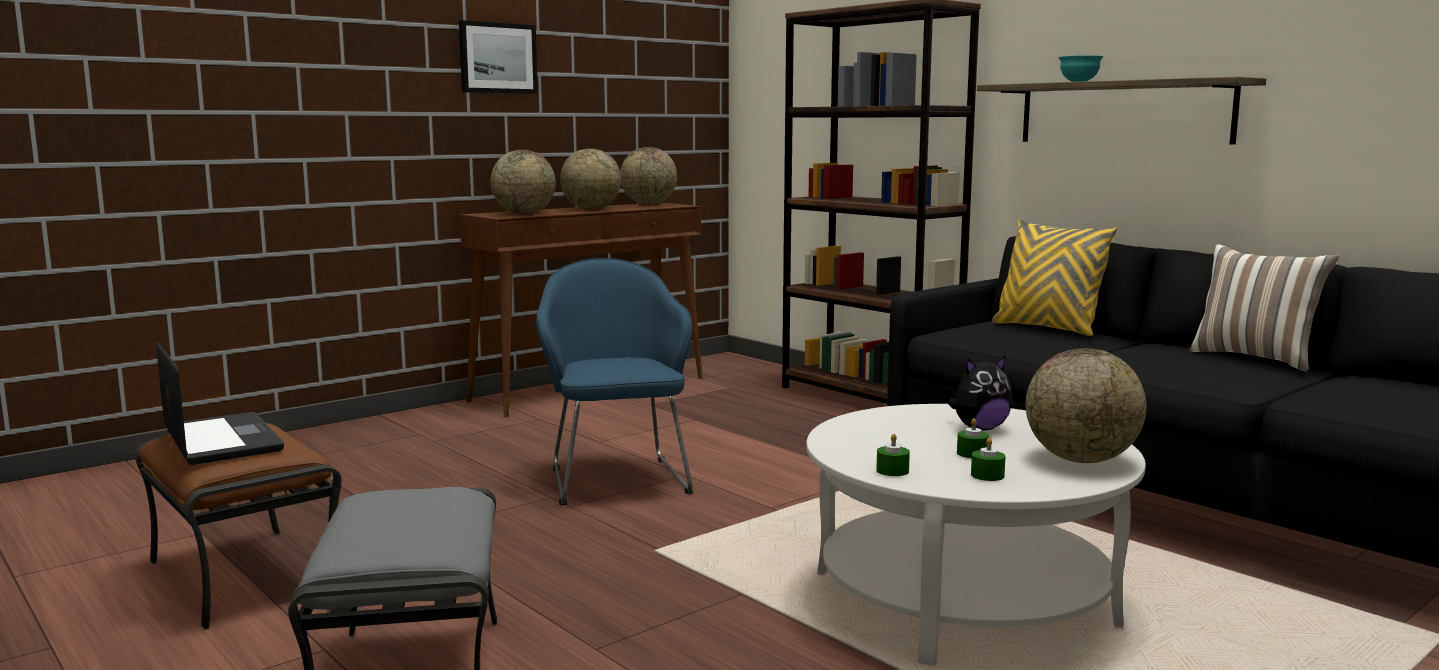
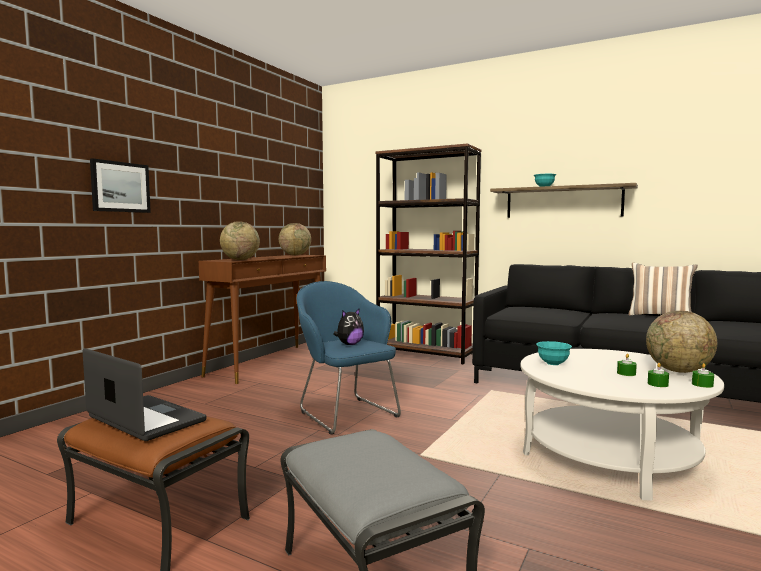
camera: 20 degrees left, 5 degrees down
(498, 58) = (216, 168): picture -> picture (120, 187)
(591, 209) = (271, 257): globe -> none
(879, 425) = (553, 363): none -> turquoise bowl
(892, 471) = (610, 387): green candle -> green candle (702, 384)
(980, 428) = (601, 360): plush toy -> plush toy (349, 344)
(1047, 328) = (546, 309): yellow pillow -> none

